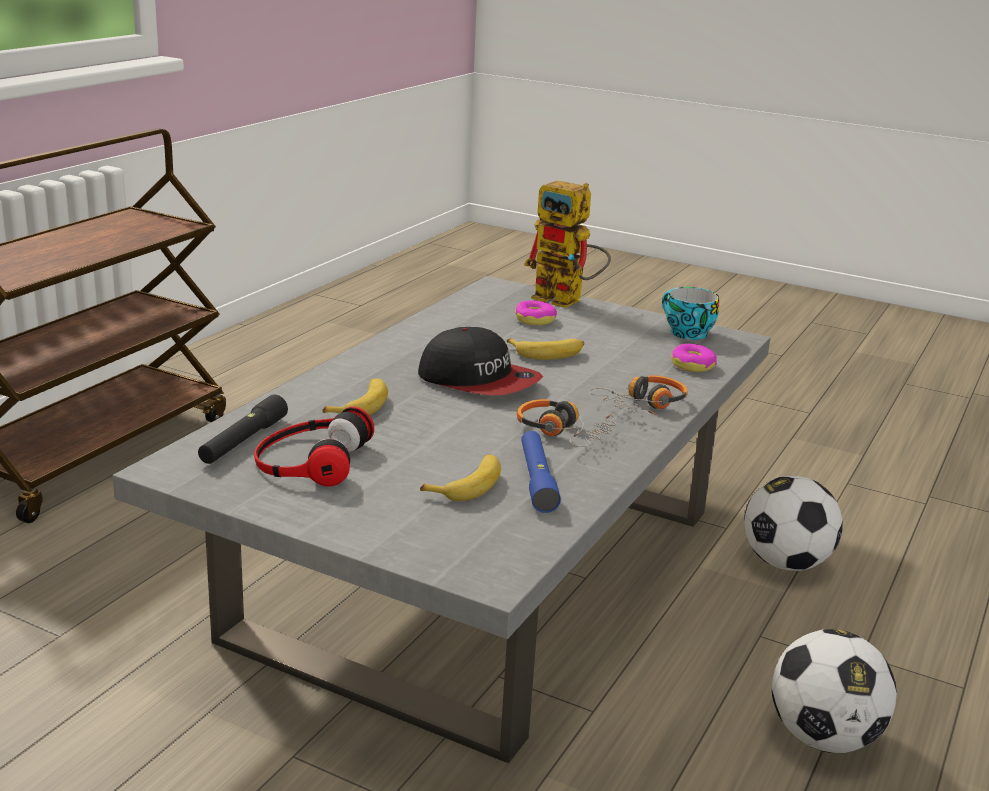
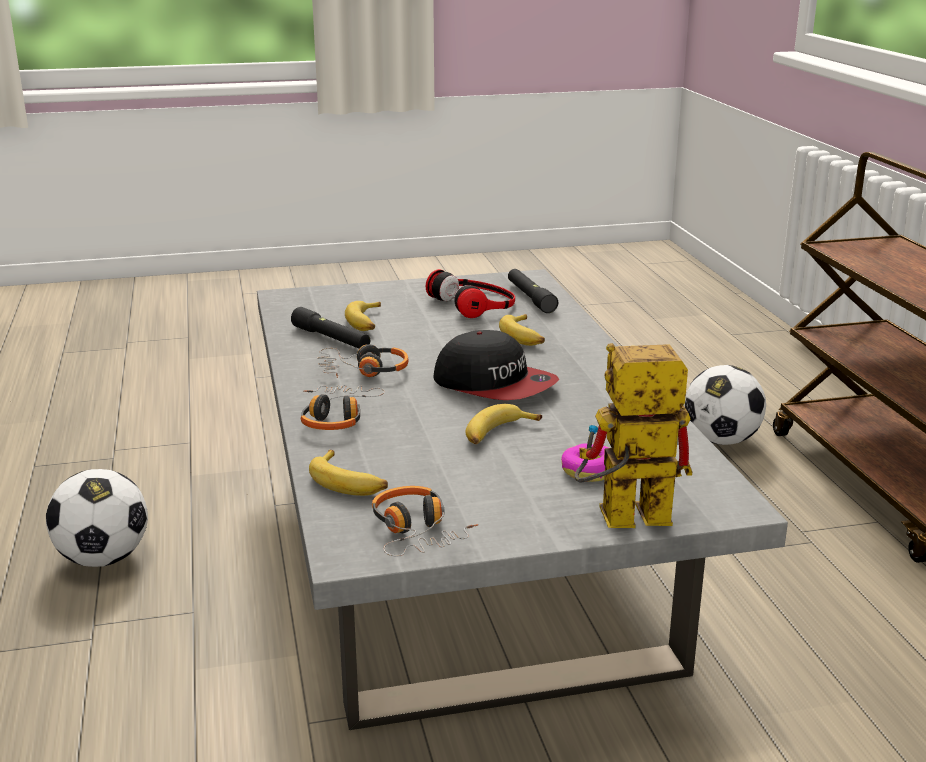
camera: 140 degrees right, 0 degrees up
(479, 380) = (495, 384): cap -> cap turned 135 degrees counterclockwise
(537, 480) = (331, 339): blue flashlight -> black flashlight
(685, 333) = (417, 532): cup -> headphones
(692, 365) = (349, 482): donut -> banana
(786, 563) = (211, 706): football -> football (721, 440)

